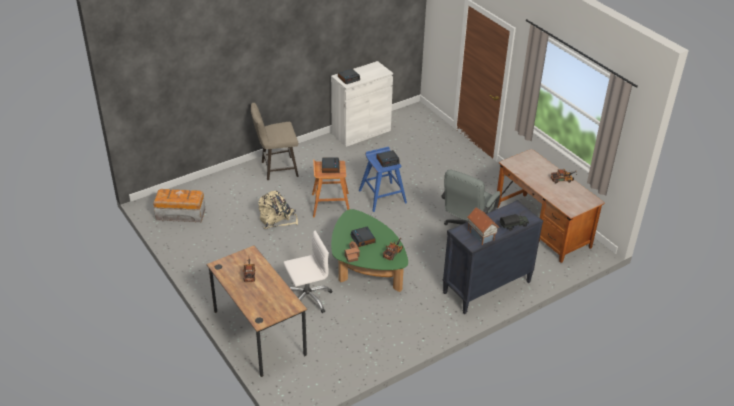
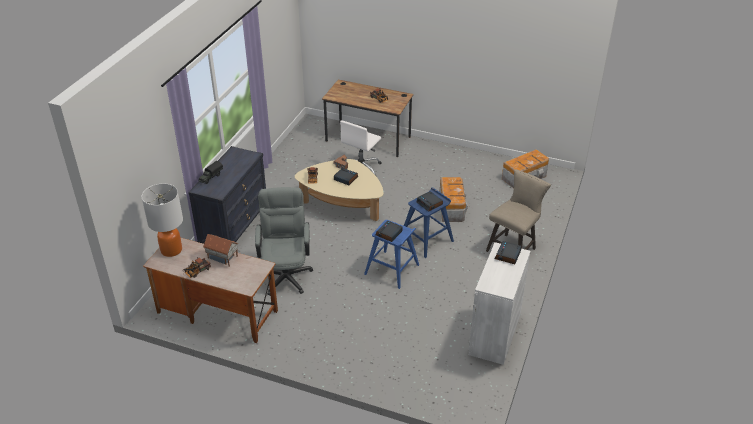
camera: 145 degrees right, 0 degrees up
(277, 219) = (451, 207): beige backpack -> storage box
(330, 204) = (427, 239): brown stool -> blue stool
(366, 268) = (342, 205): green coffee table -> beige coffee table
(481, 234) = (233, 160): toy house -> toy house (222, 258)
(575, 204) = (171, 250): none -> table lamp

